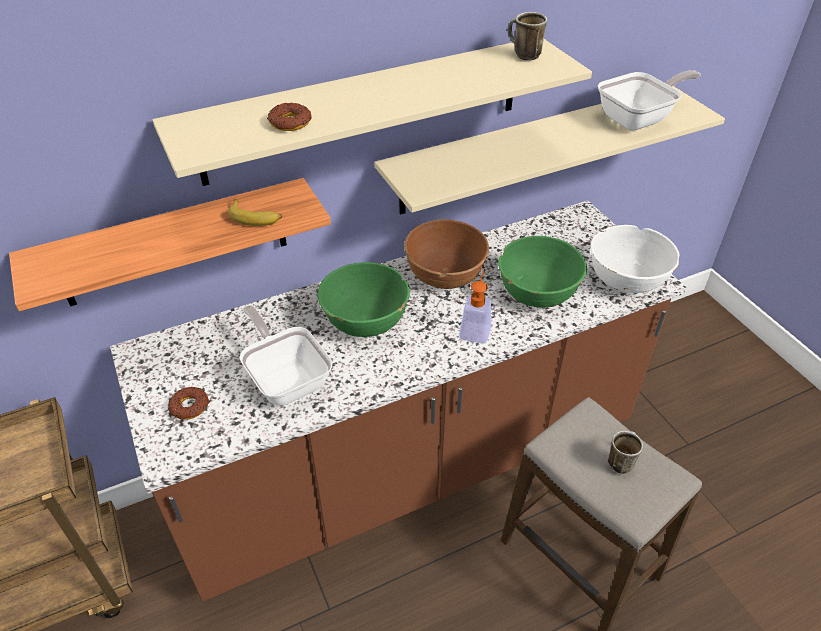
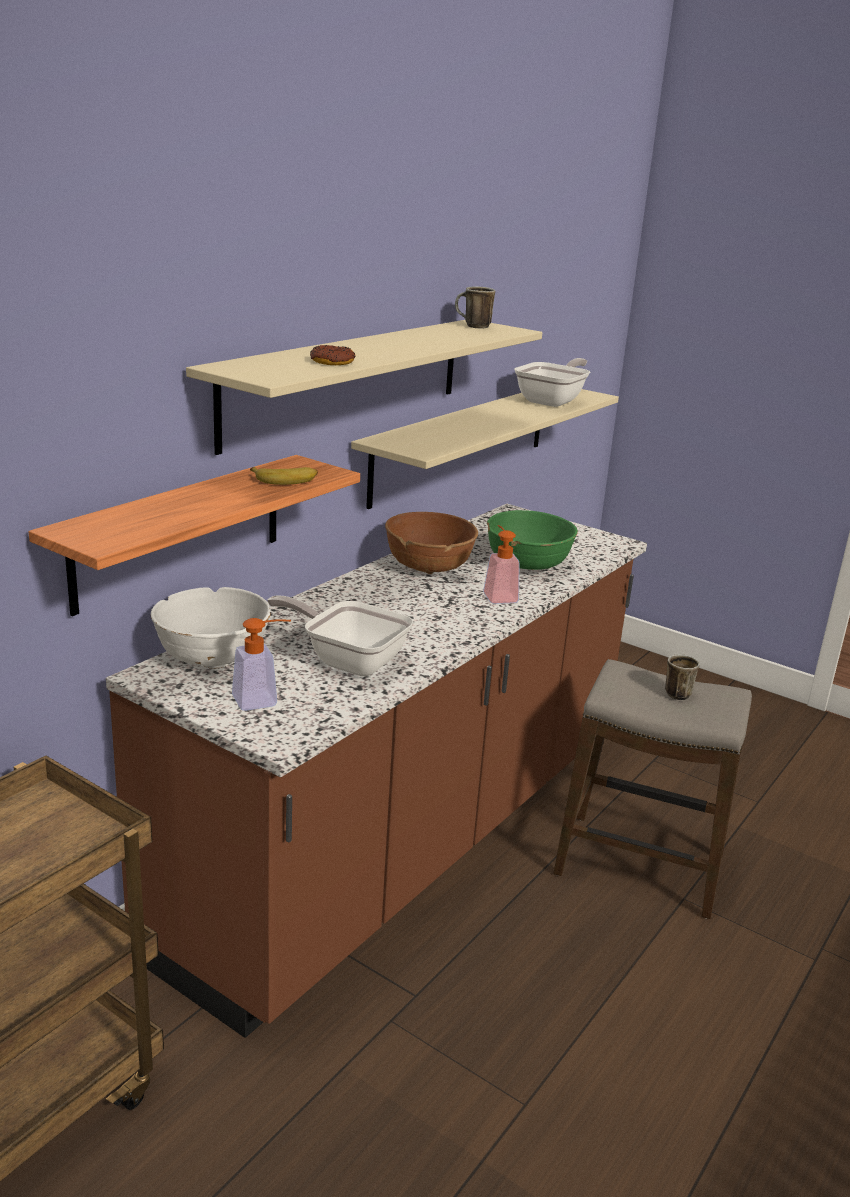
camera: 30 degrees left, 20 degrees down
(189, 406) = (263, 699): donut -> soap dispenser
(365, 320) = (384, 608): green bowl -> none
(626, 279) = (594, 545): white bowl -> white bowl (212, 657)

